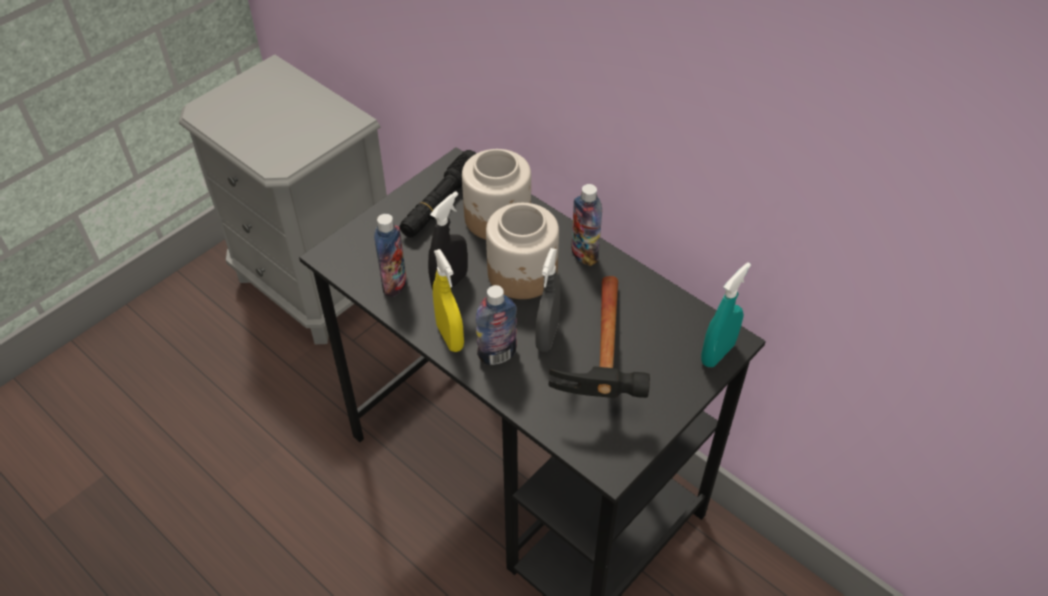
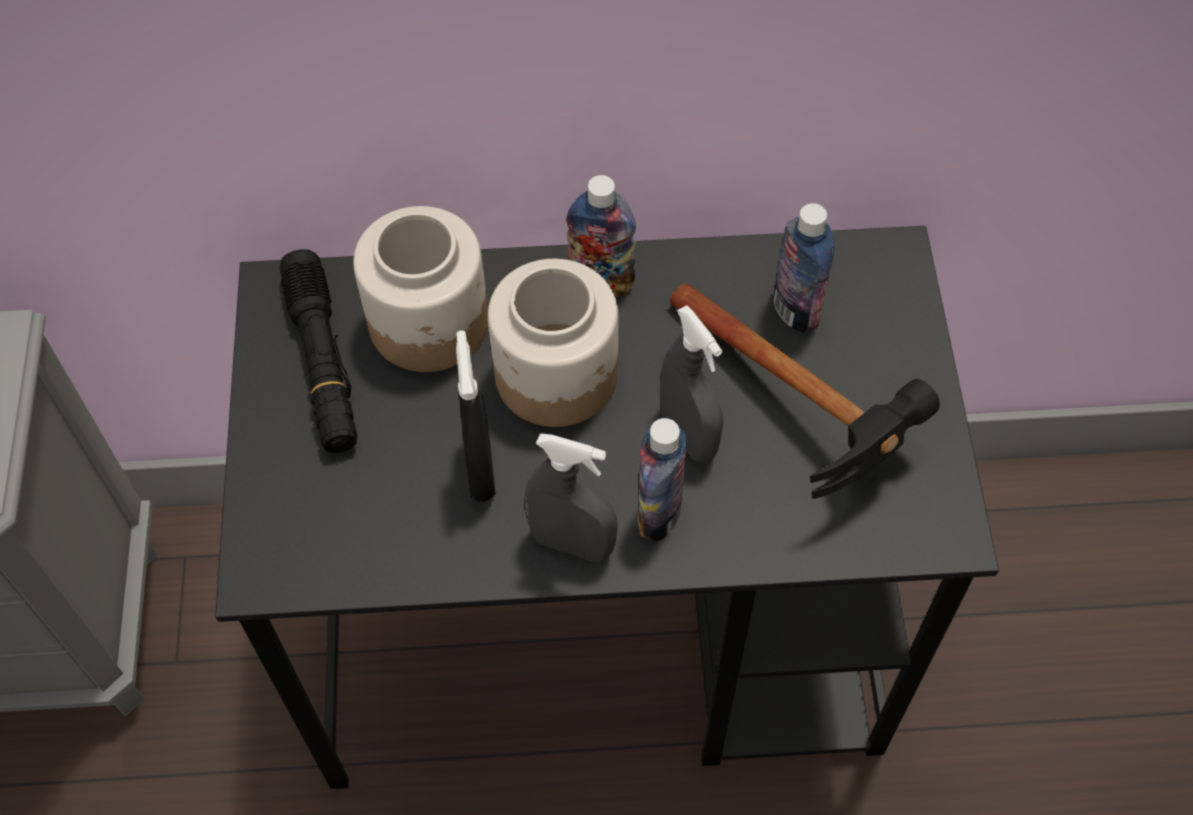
camera: 45 degrees left, 10 degrees up
(394, 284) = (407, 536): bottle -> bottle (795, 310)
(450, 337) = (572, 544): yellow spray bottle -> grey spray bottle
(717, 353) = (897, 286): turquoise spray bottle -> none

